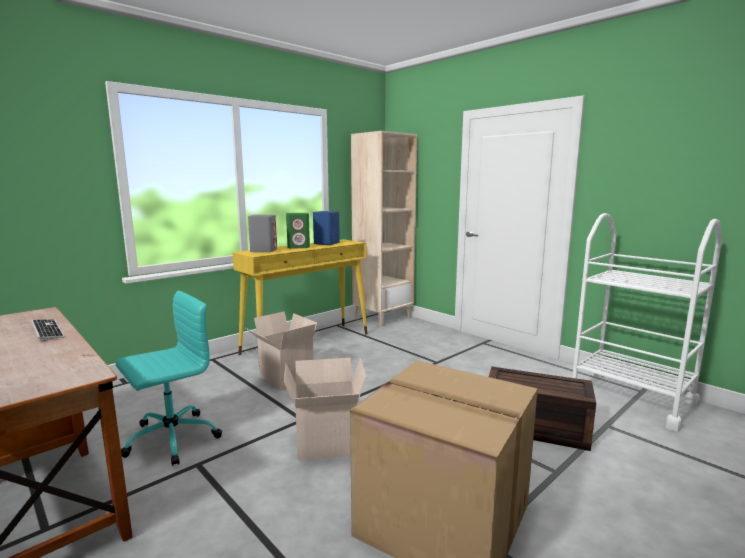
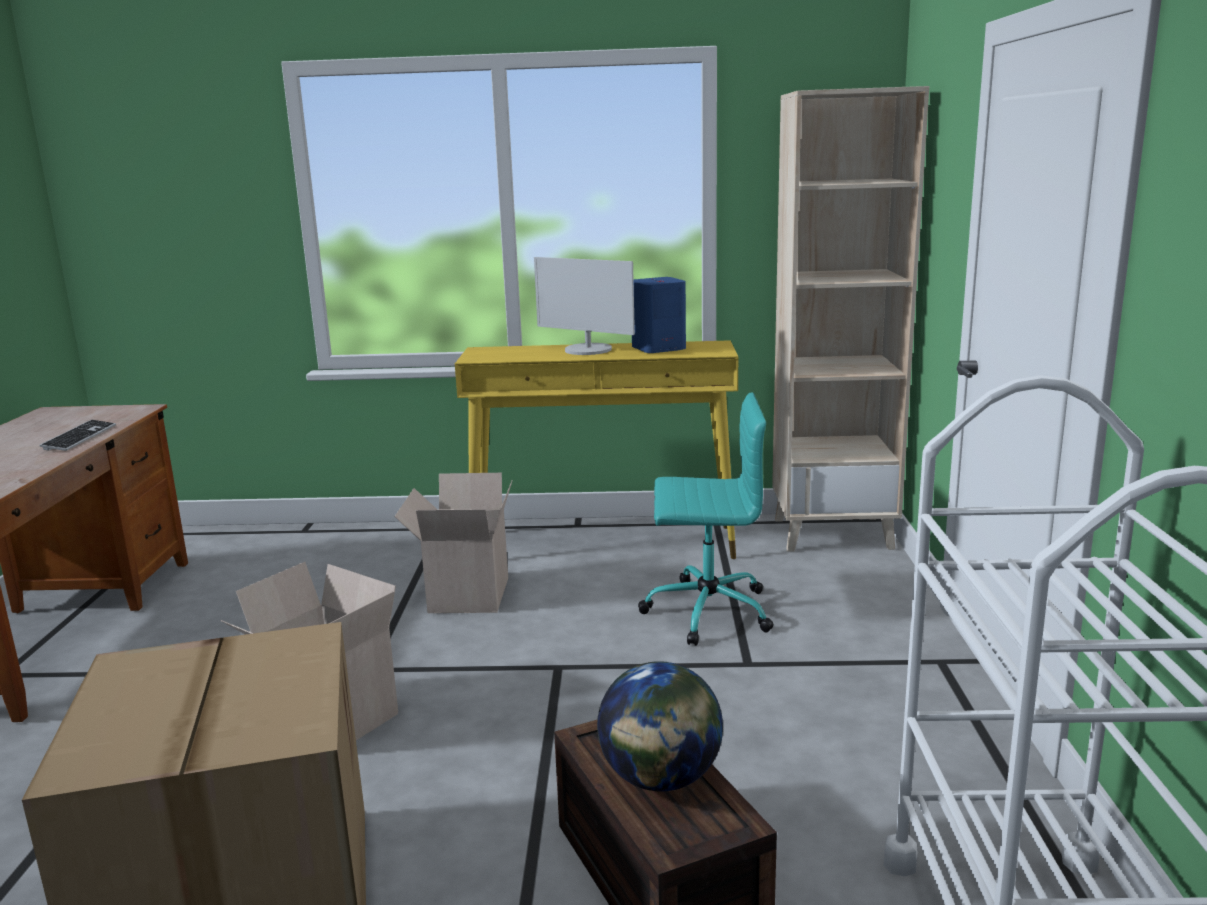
camera: 45 degrees right, 5 degrees up
(170, 439) = (218, 627): turquoise office chair -> turquoise office chair (705, 611)
(264, 250) = (511, 351): grey speaker -> none
(298, 247) = (588, 350): green speaker -> monitor
(541, 382) = (661, 779): none -> globe

